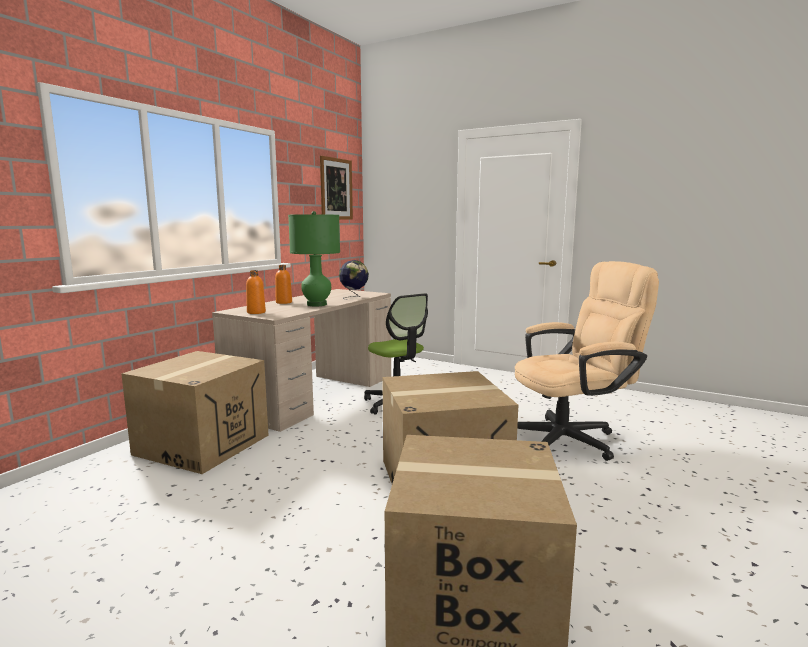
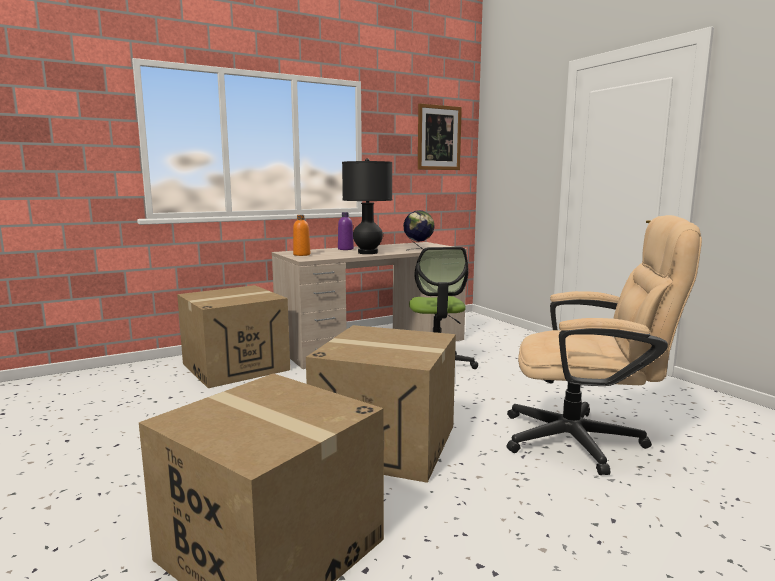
camera: 30 degrees right, 0 degrees up
(284, 302) = (345, 249): orange bottle -> purple bottle
(317, 304) = (368, 253): green table lamp -> black table lamp

